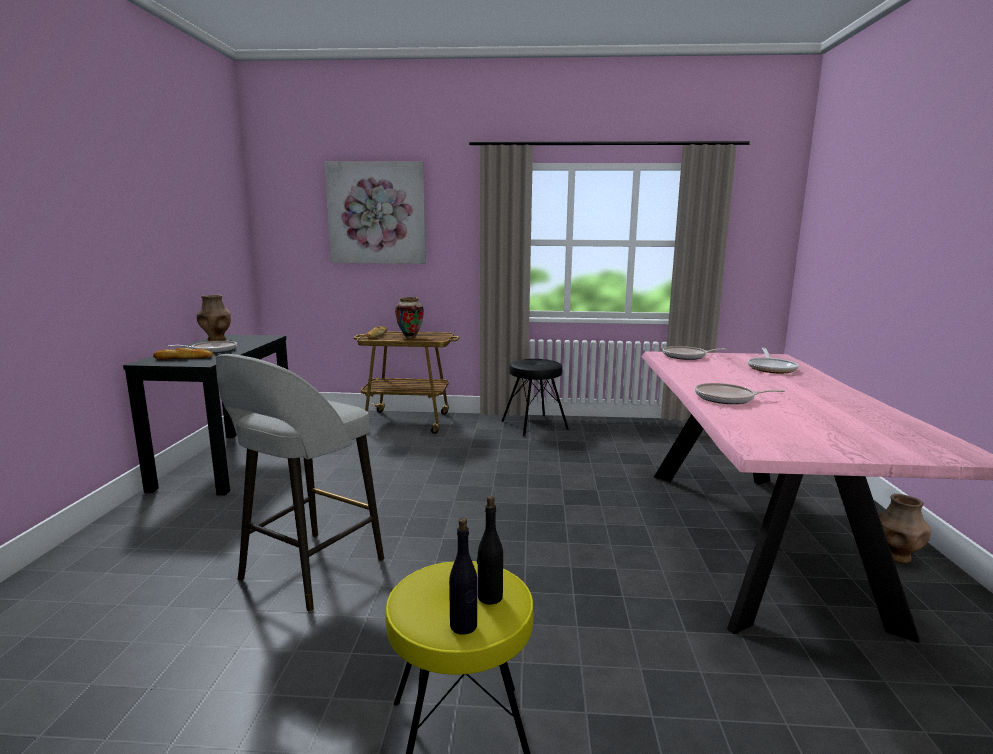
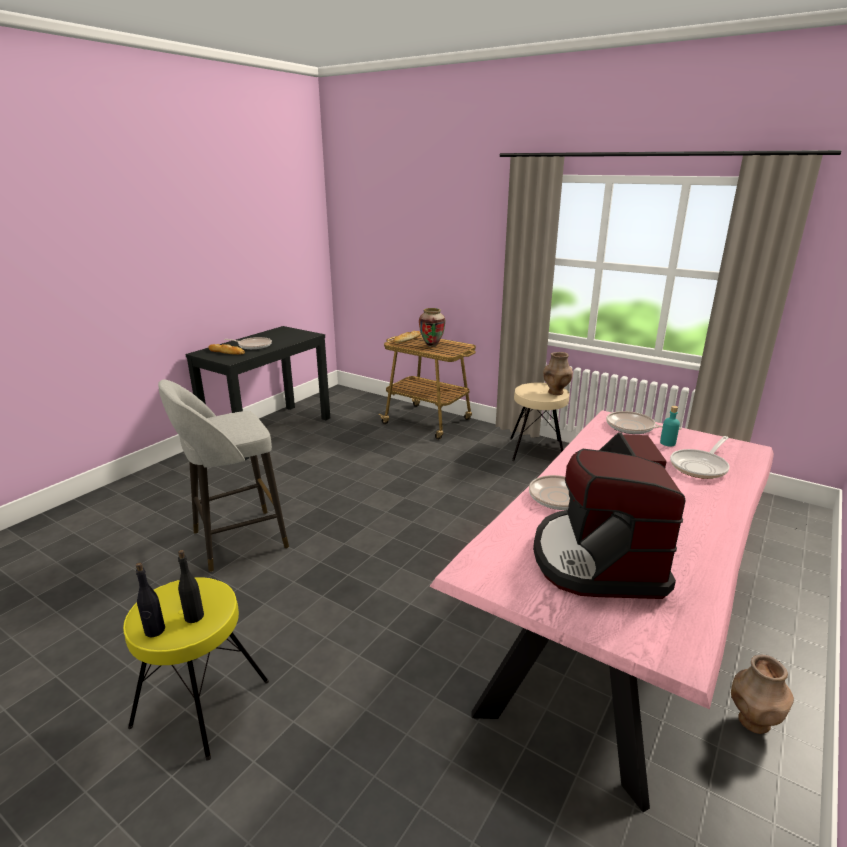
camera: 30 degrees right, 10 degrees up
(216, 339) = (273, 332): brown vase -> brown vase (555, 392)
(376, 213) = (421, 222): picture -> none
(535, 425) = (537, 450): black stool -> beige stool
(726, 360) = (667, 443): none -> turquoise bottle
(822, 423) = (598, 559): none -> coffee machine

